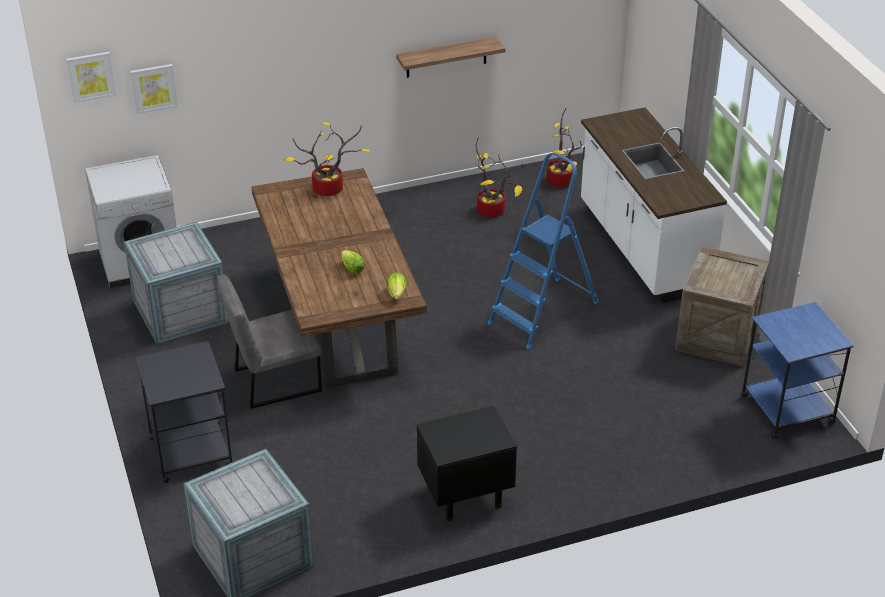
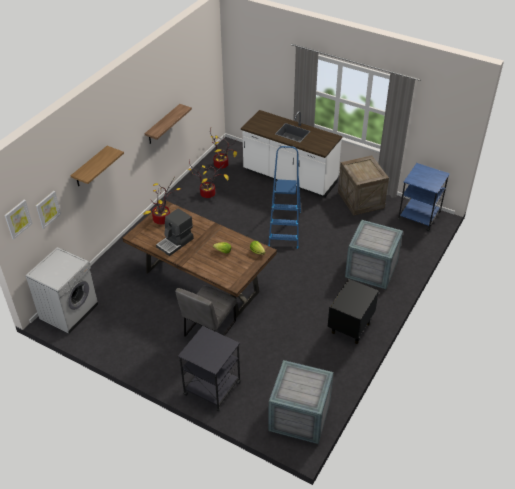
camera: 40 degrees left, 5 degrees up
(180, 311) = (121, 323): crate -> crate (370, 269)
(258, 60) = (90, 167): none -> shelf
(306, 226) = (175, 243): none -> coffee machine

